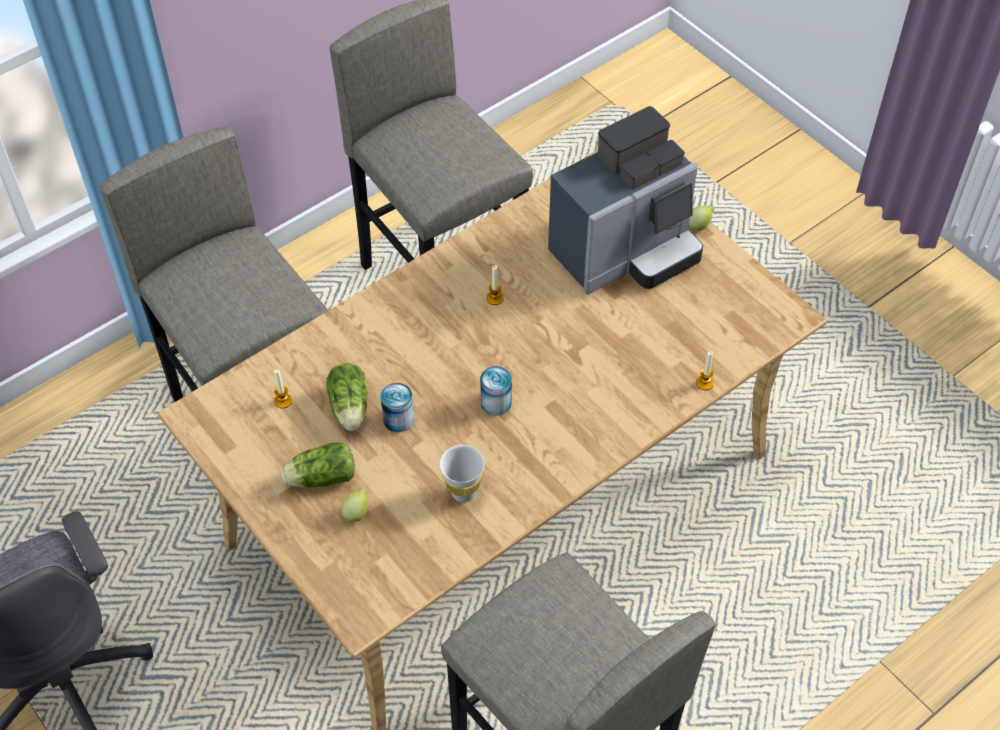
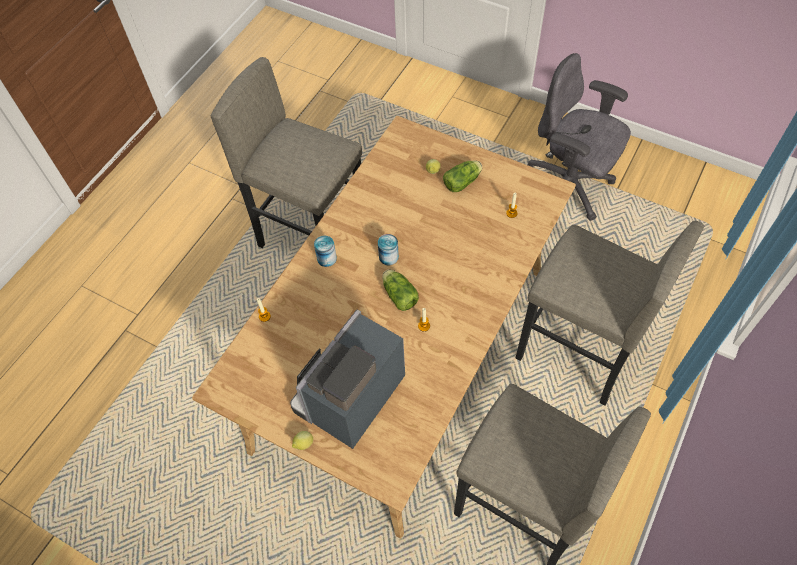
camera: 160 degrees right, 5 degrees up
(349, 409) = (471, 222): lettuce -> lettuce (398, 294)
(398, 419) = (440, 227): can -> can (326, 258)
(463, 492) = (382, 201): white cup -> none

